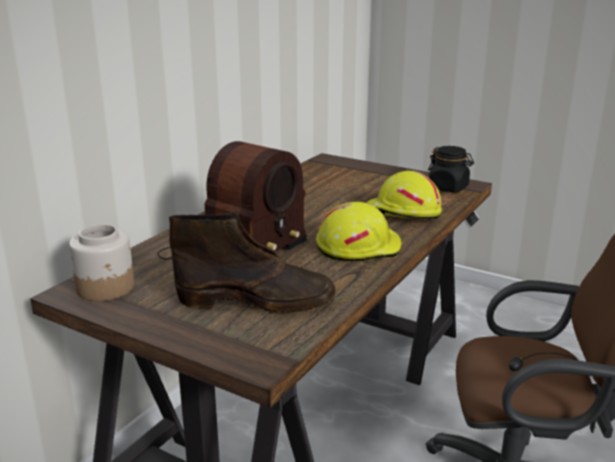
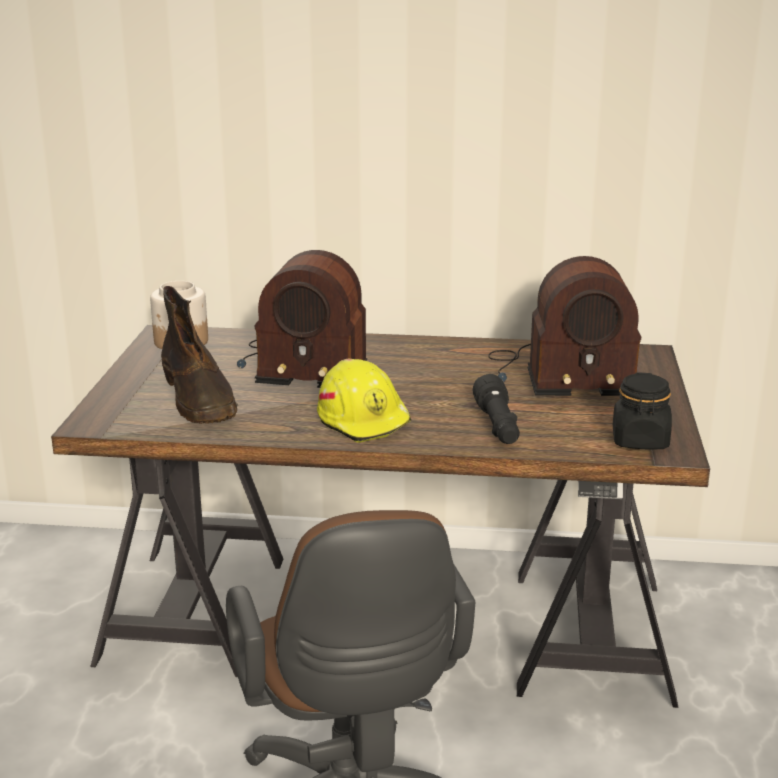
camera: 65 degrees right, 0 degrees up
(337, 183) = (559, 375): none -> radio
(402, 214) = (498, 426): yellow hard hat -> black flashlight

